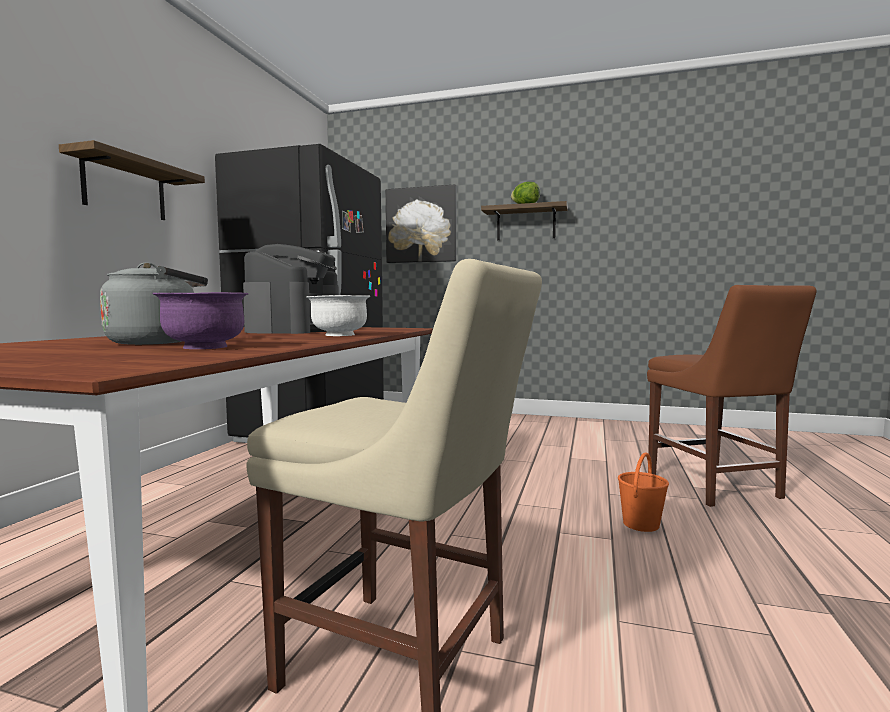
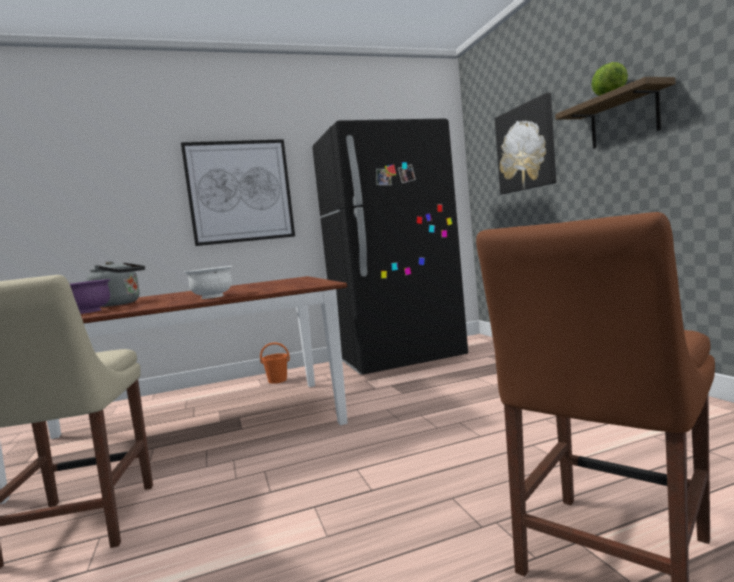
camera: 55 degrees right, 0 degrees up
(125, 188) = (240, 192): shelf -> picture
(295, 330) = (256, 287): coffee machine -> none
(640, 524) = (384, 540): orange bucket -> orange bucket (277, 380)

